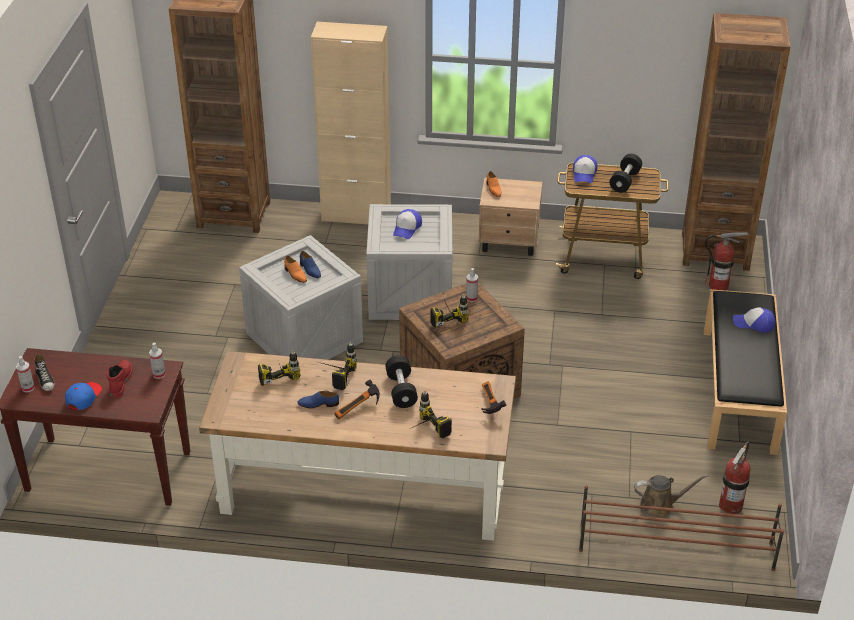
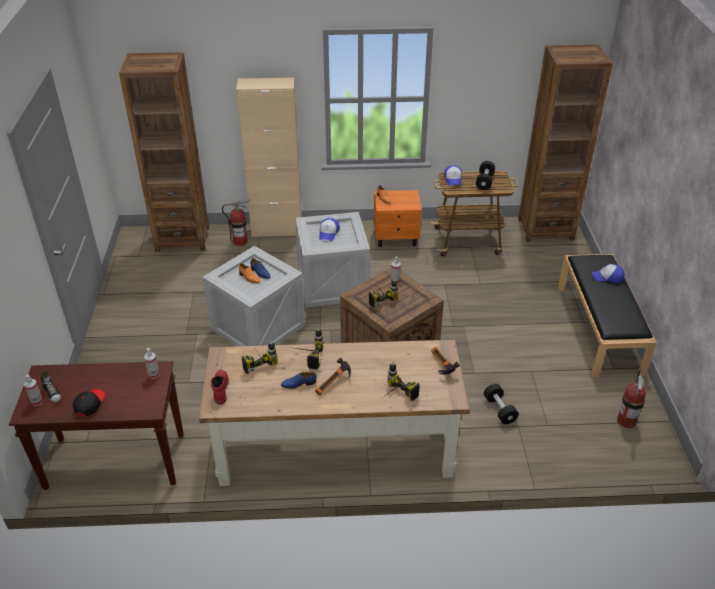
camera: 10 degrees left, 0 degrees up
(83, 397) = (89, 404): blue cap -> black cap
(120, 381) = (120, 385): red boot -> red boot (220, 389)
(401, 390) = (365, 363): black dumbbell -> black dumbbell (499, 410)
(510, 242) = (396, 238): beige nightstand -> orange nightstand
(660, 505) = (573, 428): brown watering can -> none
(675, 546) = (596, 461): brown shoe rack -> none
(718, 285) = (556, 253): fire extinguisher -> fire extinguisher (240, 241)

